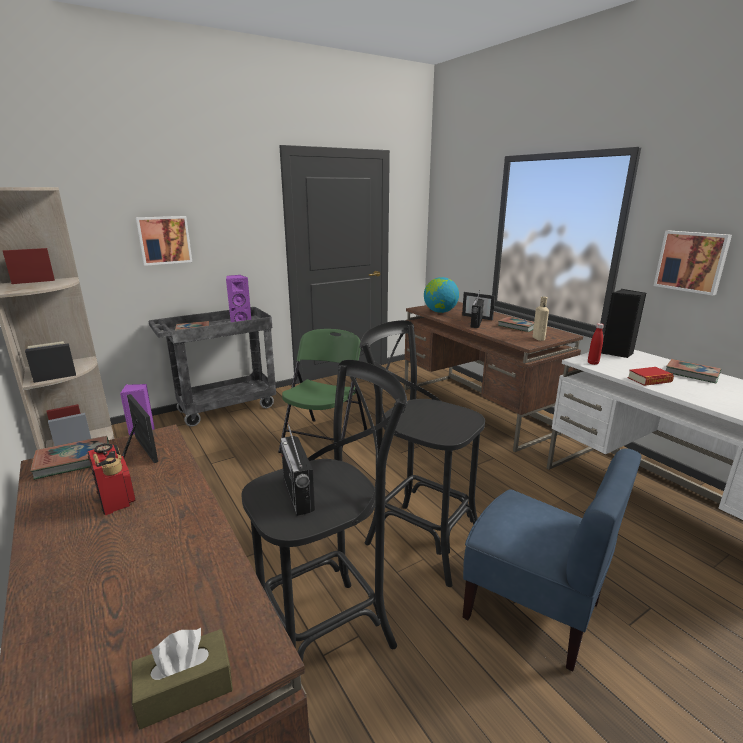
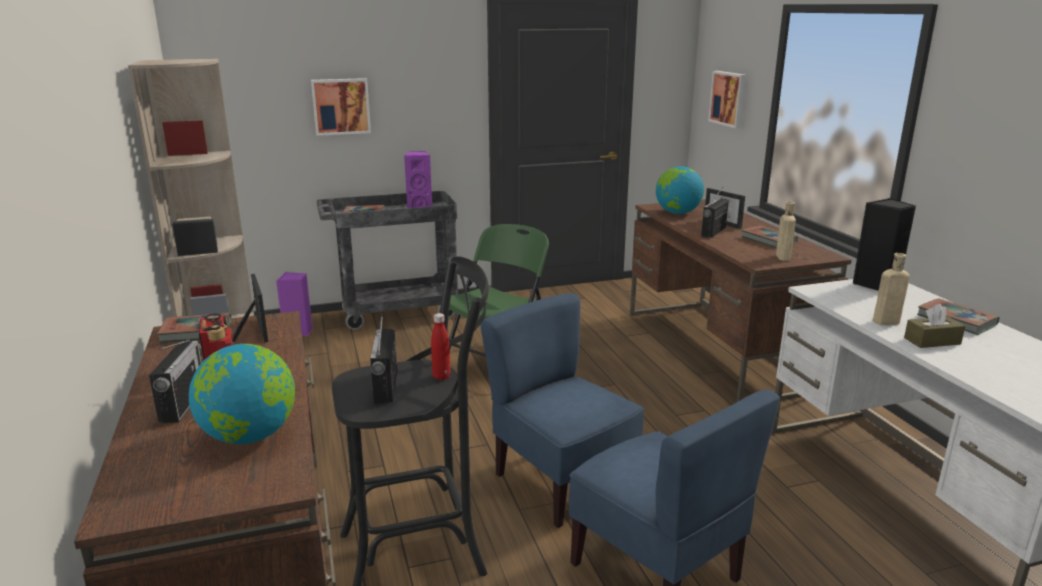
camera: 15 degrees right, 0 degrees up
(86, 555) = (183, 403): none -> radio
(185, 587) = (250, 436): none -> globe
(185, 689) = (222, 495): brown tissue box -> brown tissue box (932, 341)
(419, 538) = (562, 482): black stool -> blue chair
(593, 363) = (827, 294): red bottle -> red bottle (441, 376)
(649, 380) = (884, 322): book -> beige bottle
(691, 261) = (988, 166): picture -> picture (729, 98)

